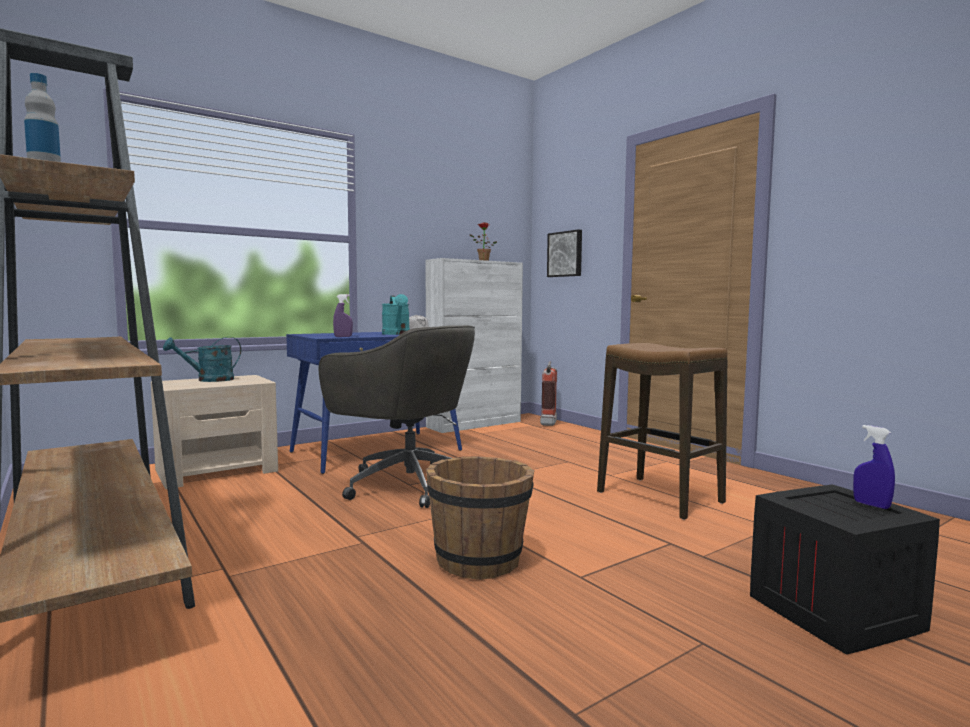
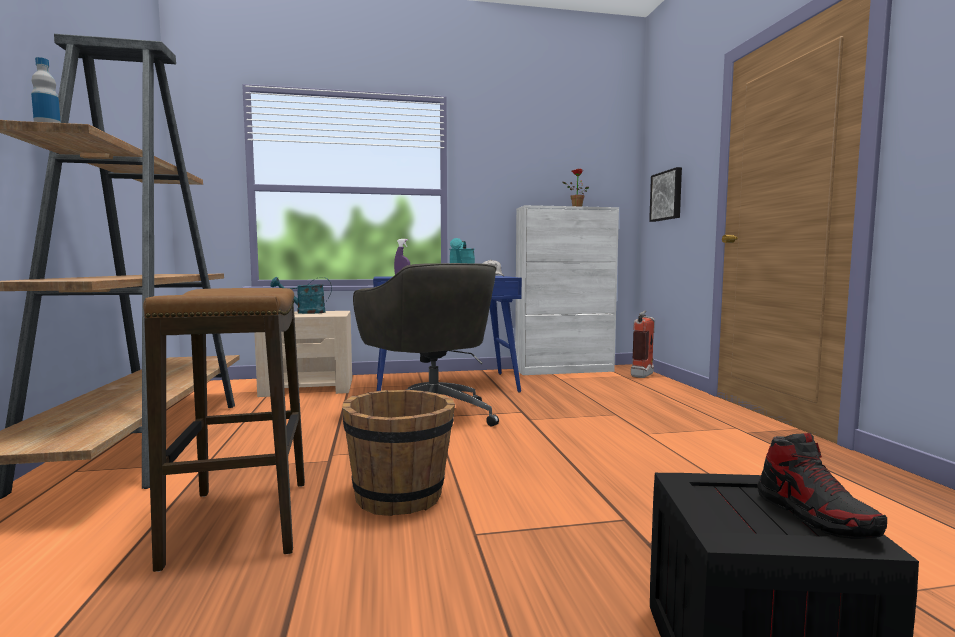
camera: 25 degrees right, 0 degrees up
(660, 497) = (676, 466): stool -> stool (242, 521)
(871, 505) = (814, 515): blue spray bottle -> shoe

